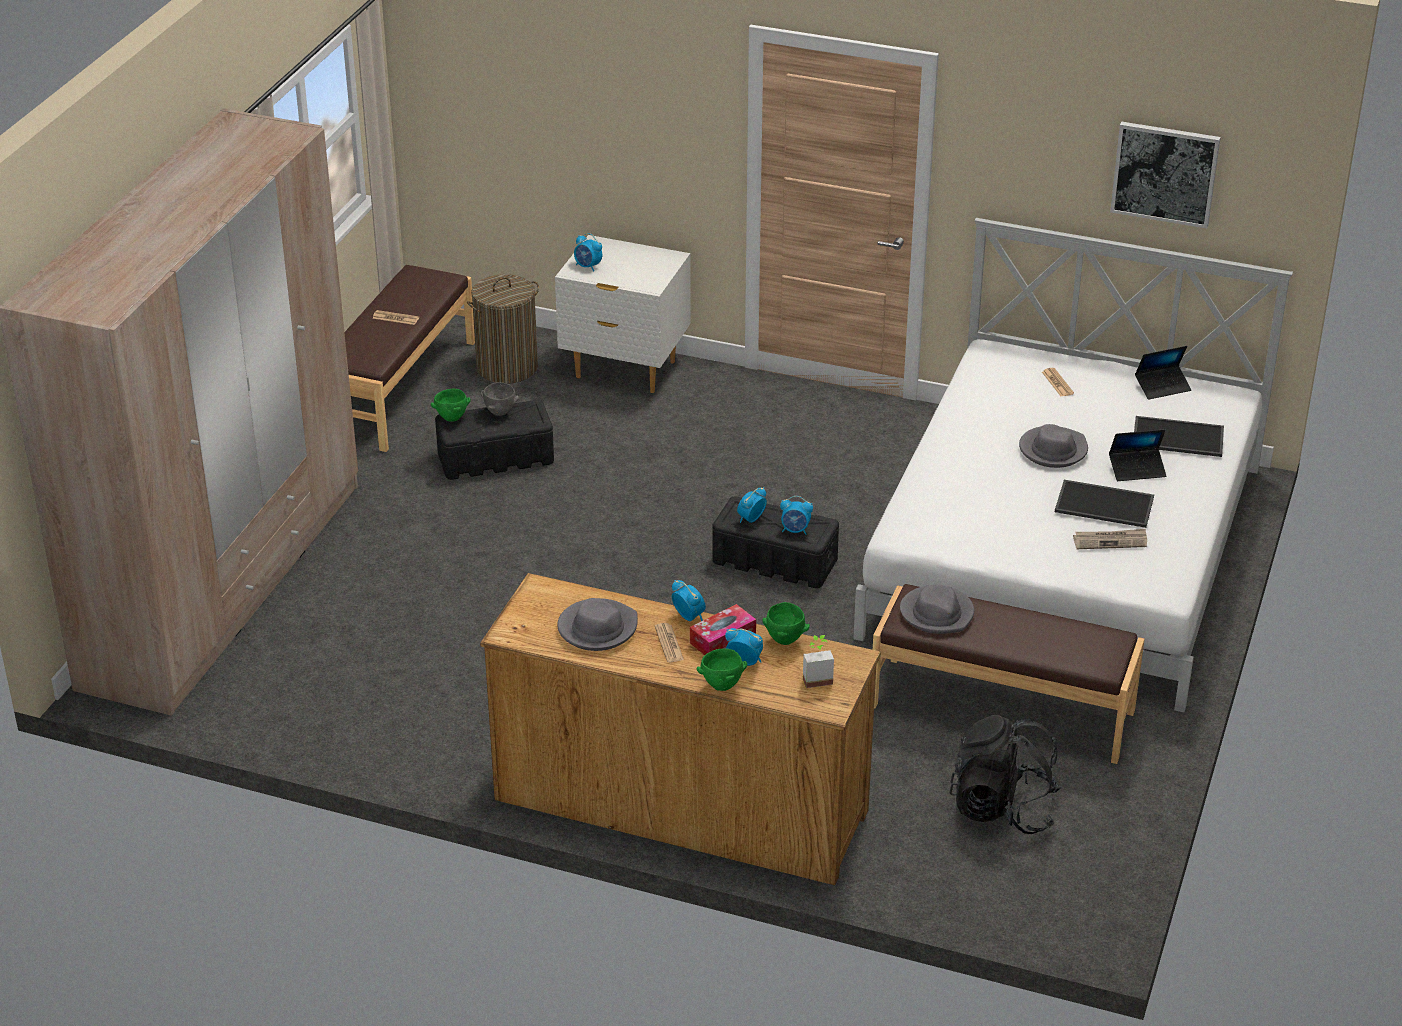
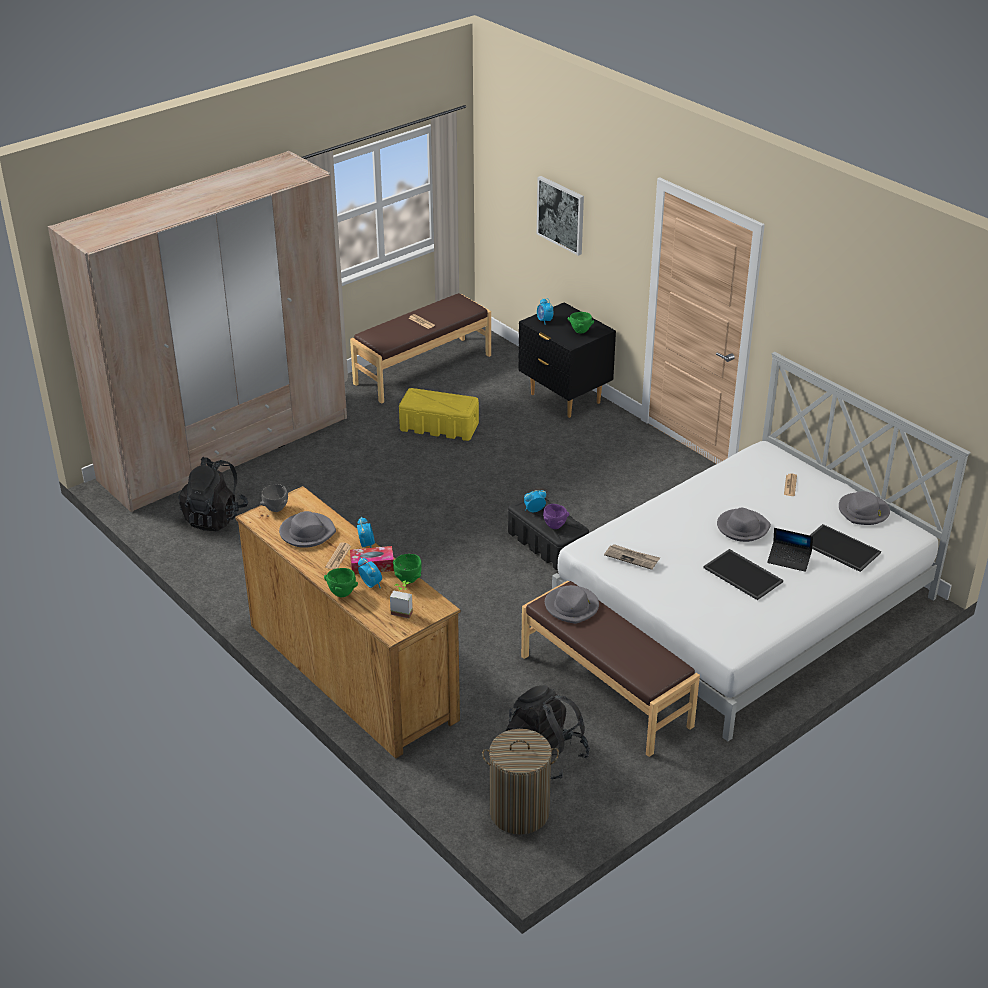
camera: 30 degrees right, 0 degrees up
(302, 680) = (215, 517): none -> black backpack
(452, 418) = (416, 392): green bowl -> green bowl (581, 331)
(496, 458) = (440, 427): black storage box -> yellow storage box
(499, 413) = (445, 397): grey bowl -> grey bowl (275, 509)
(507, 367) = (496, 376): laundry basket -> laundry basket (519, 812)
(625, 370) = (564, 399): white nightstand -> black nightstand
(795, 530) = (555, 526): alarm clock -> purple bowl
(1110, 541) = (724, 600): newspaper -> newspaper (632, 558)
(1162, 387) = (863, 511): laptop -> grey hat
(1165, 173) = (895, 351): picture -> picture (561, 215)

